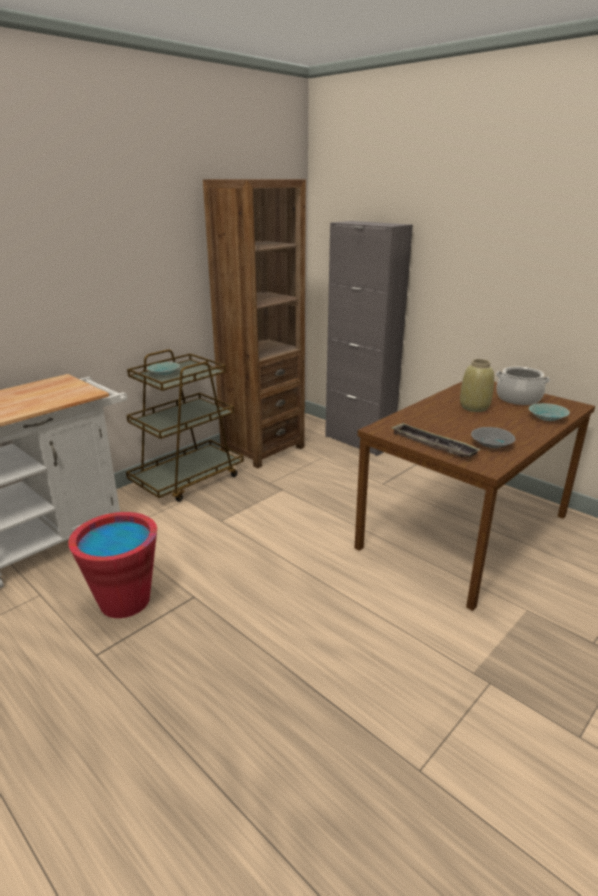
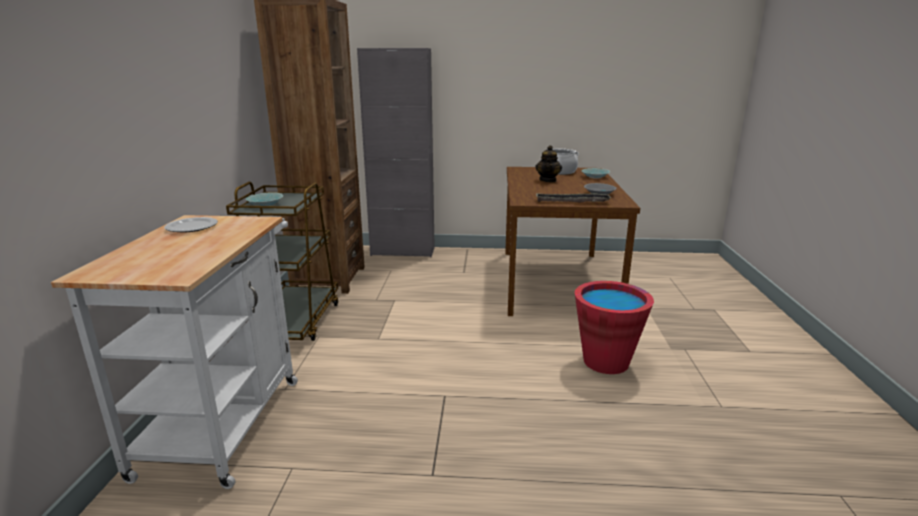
camera: 40 degrees left, 5 degrees down
(47, 387) = (192, 227): none -> plate
(125, 601) = (390, 427): red bucket -> red bucket (606, 362)
(474, 407) = (548, 180): beige vase -> teapot

